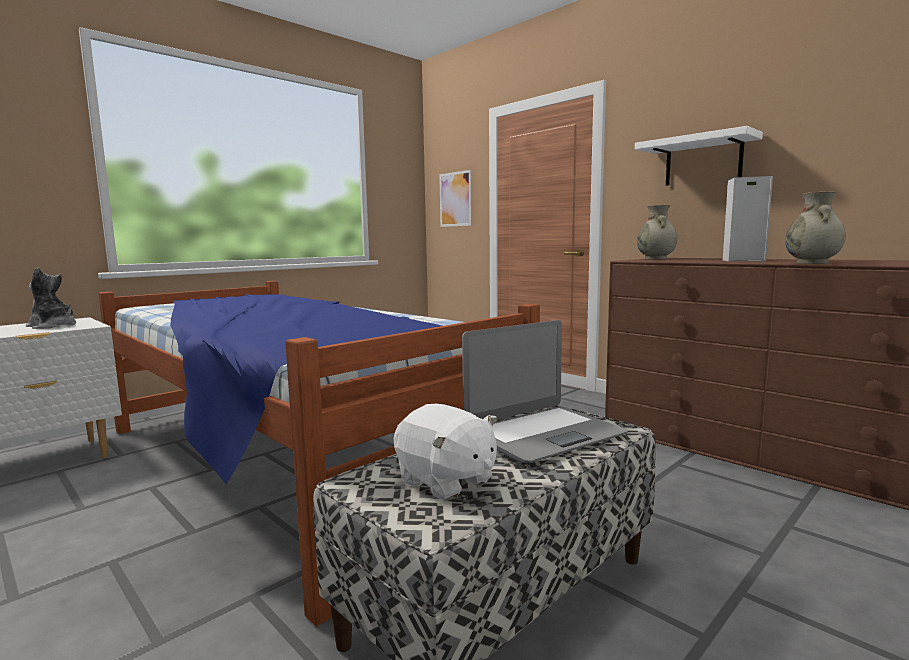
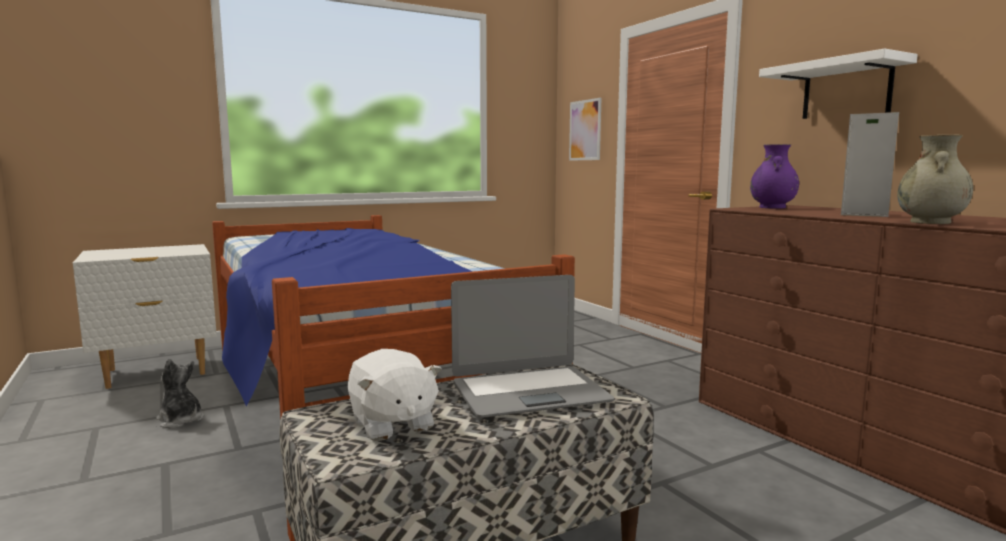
camera: 15 degrees right, 0 degrees up
(52, 326) = (166, 251): plush toy -> plush toy (181, 420)
(656, 259) = (772, 207): beige vase -> purple vase

